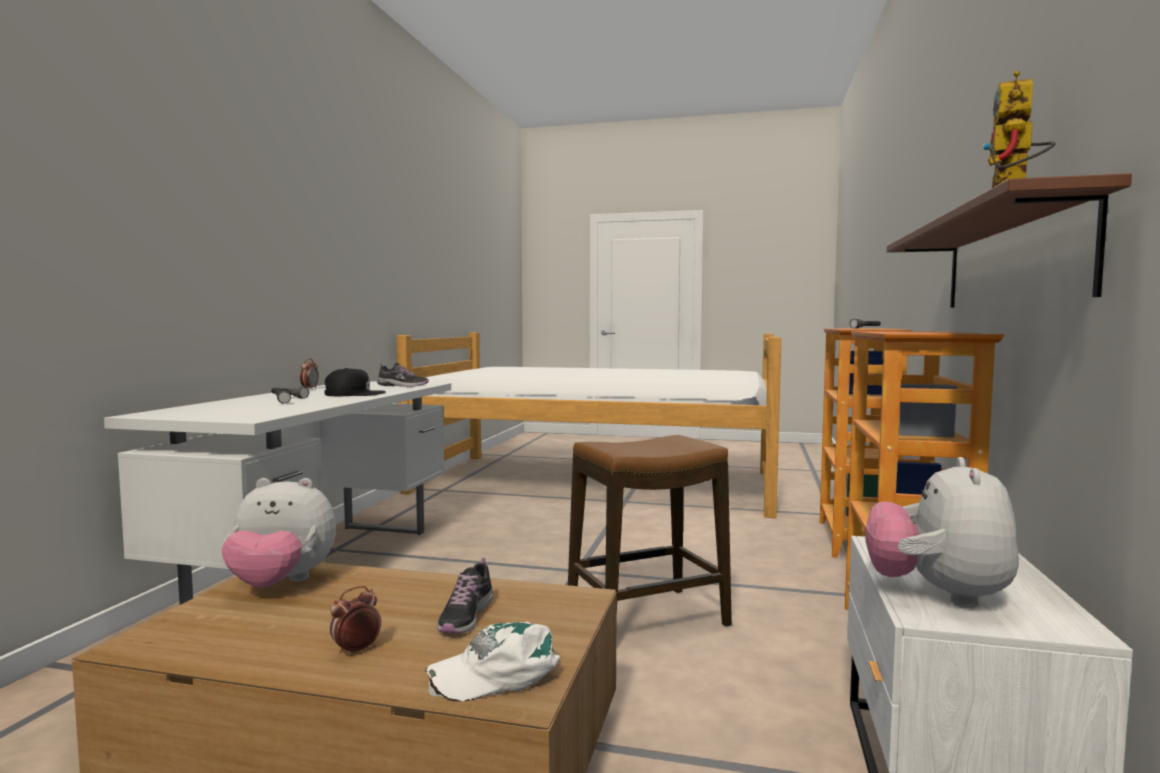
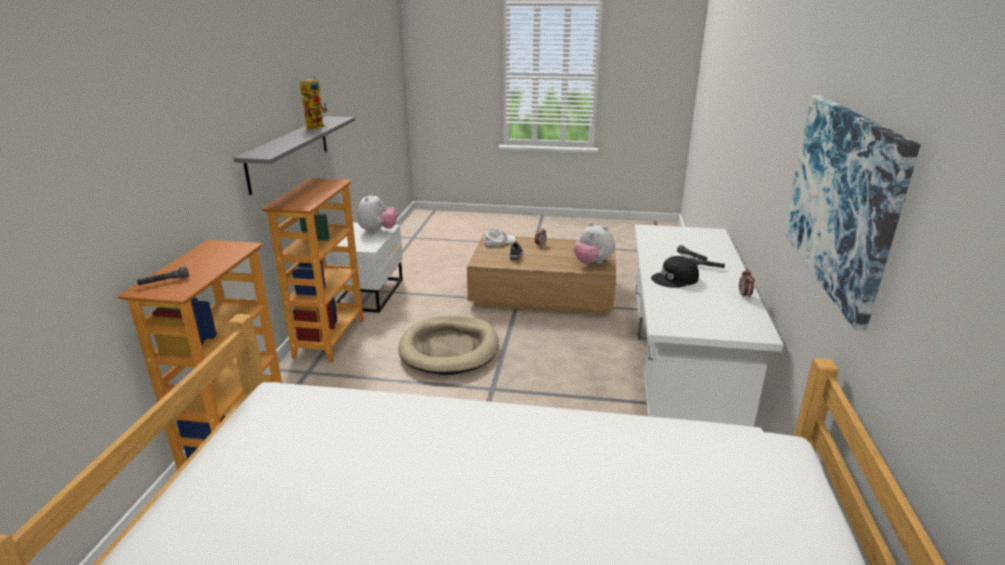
camera: 175 degrees right, 20 degrees up
(281, 584) = (592, 263): plush toy -> plush toy turned 135 degrees counterclockwise
(365, 248) = (842, 199): none -> picture
(402, 386) = (677, 312): shoe -> none
(646, 619) = (449, 348): stool -> beige dog bed
(1009, 261) = (289, 152): brown shelf -> grey shelf

